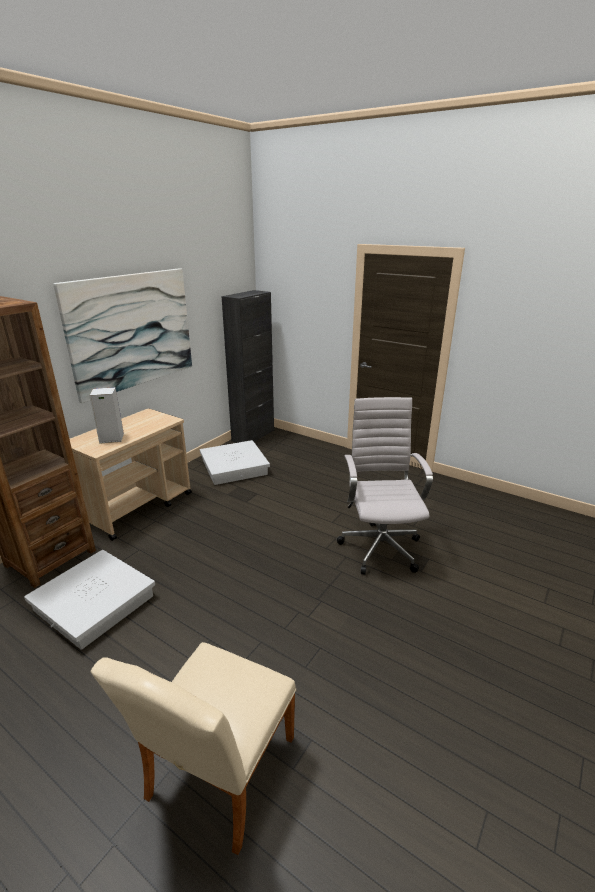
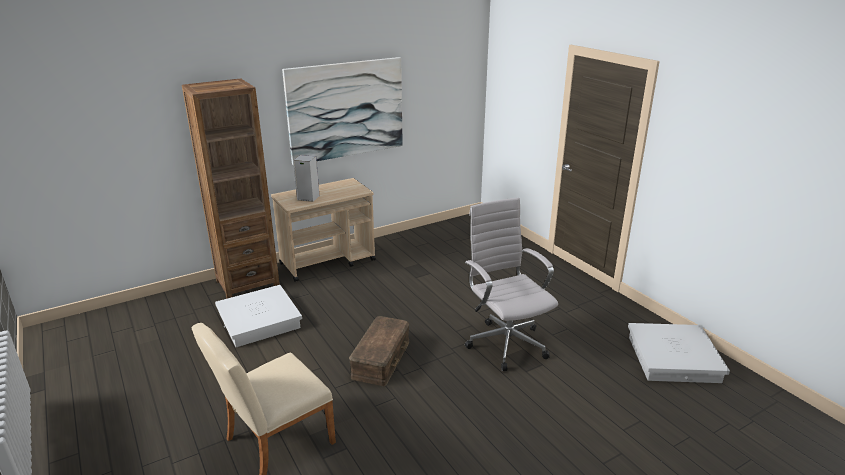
camera: 25 degrees right, 0 degrees up
(234, 467) = (426, 246): white storage box -> white storage box (673, 359)
(253, 435) = (464, 221): black cabinet -> none
(271, 605) = (380, 359): none -> brown storage box
(379, 546) = (505, 342): white office chair -> white office chair turned 45 degrees counterclockwise

